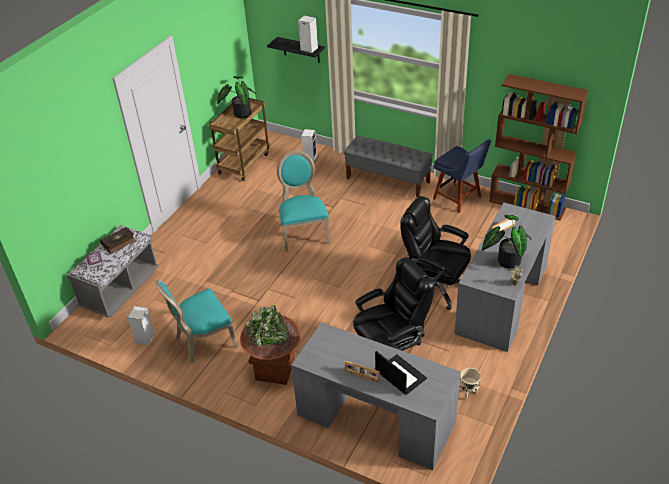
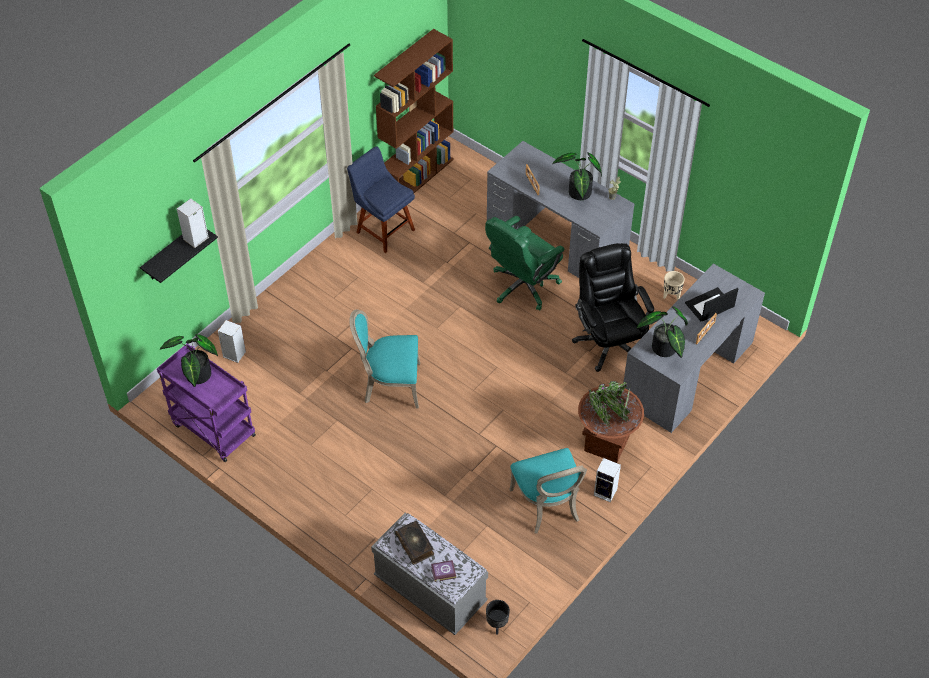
camera: 80 degrees left, 10 degrees up
(90, 330) = (497, 625): none -> black planter
(145, 339) = (528, 565): speaker -> speaker (606, 492)
(244, 163) = (212, 430): brown cart -> purple cart
(330, 347) = (663, 350): none -> potted plant
(388, 180) = (320, 285): grey bench -> none
(434, 287) = (523, 286): black office chair -> green office chair
(459, 198) = (383, 229): blue chair -> blue chair turned 105 degrees counterclockwise

